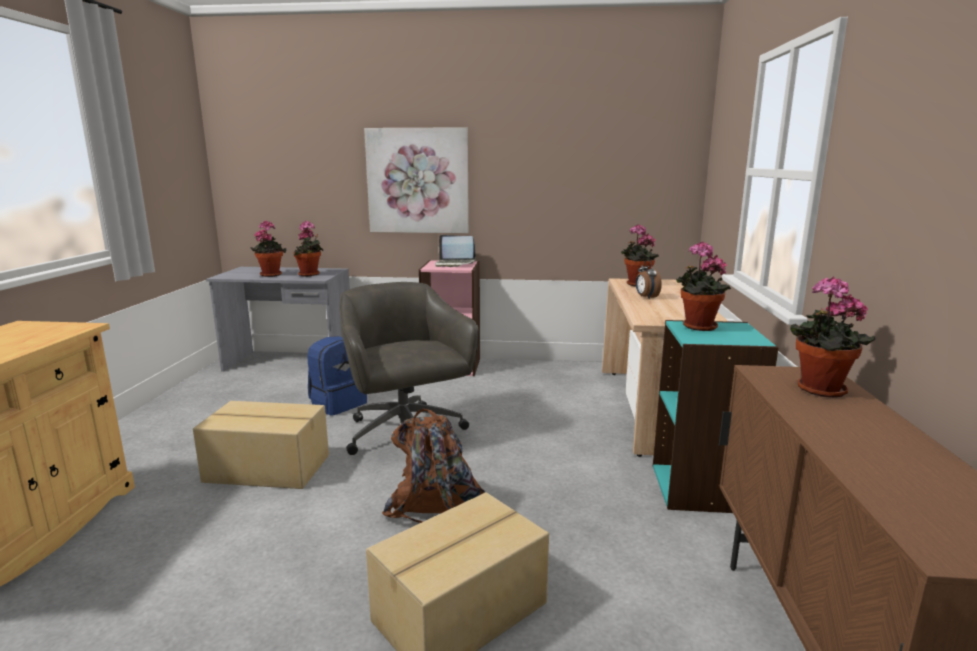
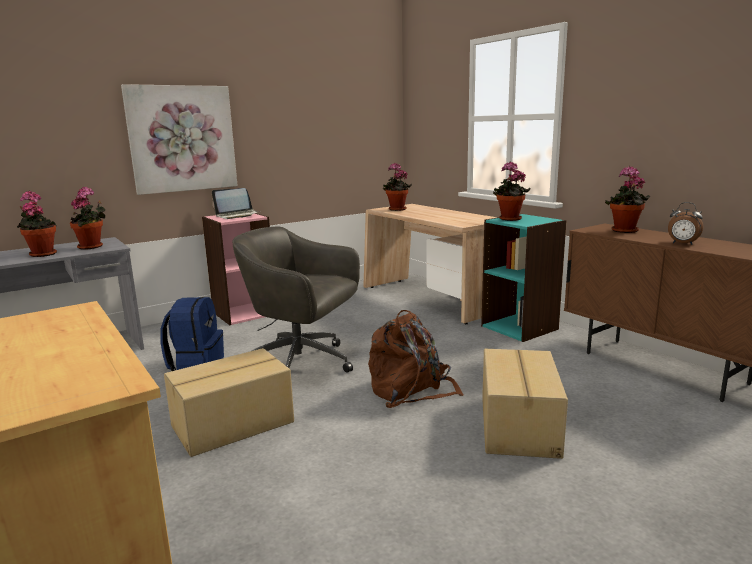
camera: 40 degrees left, 0 degrees up
(646, 297) = (424, 214): alarm clock -> alarm clock (682, 244)

